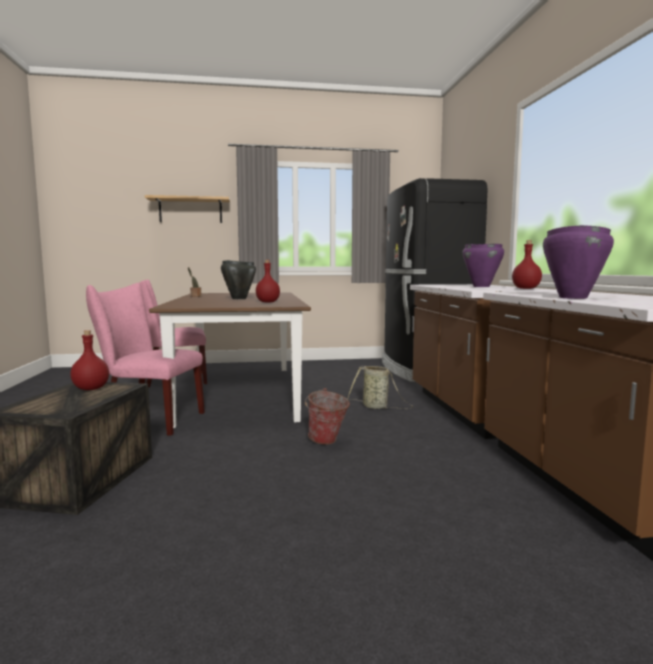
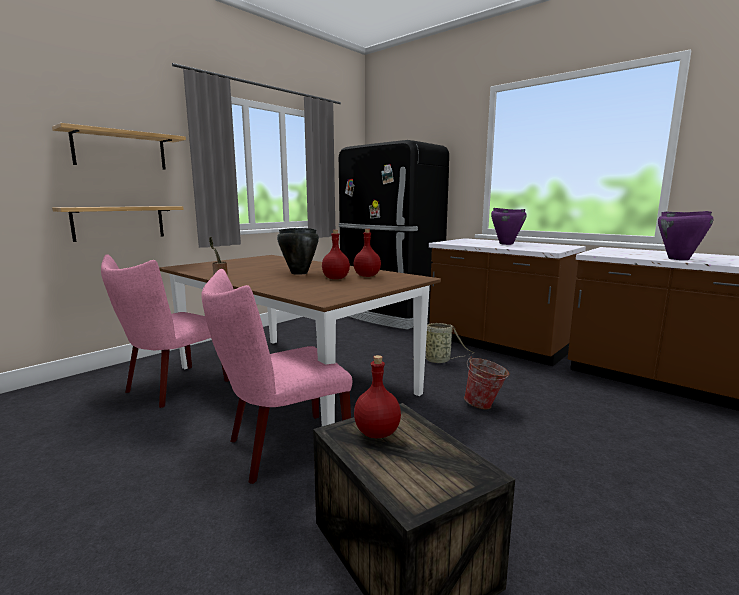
camera: 40 degrees left, 5 degrees up
(185, 262) = (119, 222): none -> shelf
(526, 288) = (553, 245): red bottle -> red bottle (336, 278)

